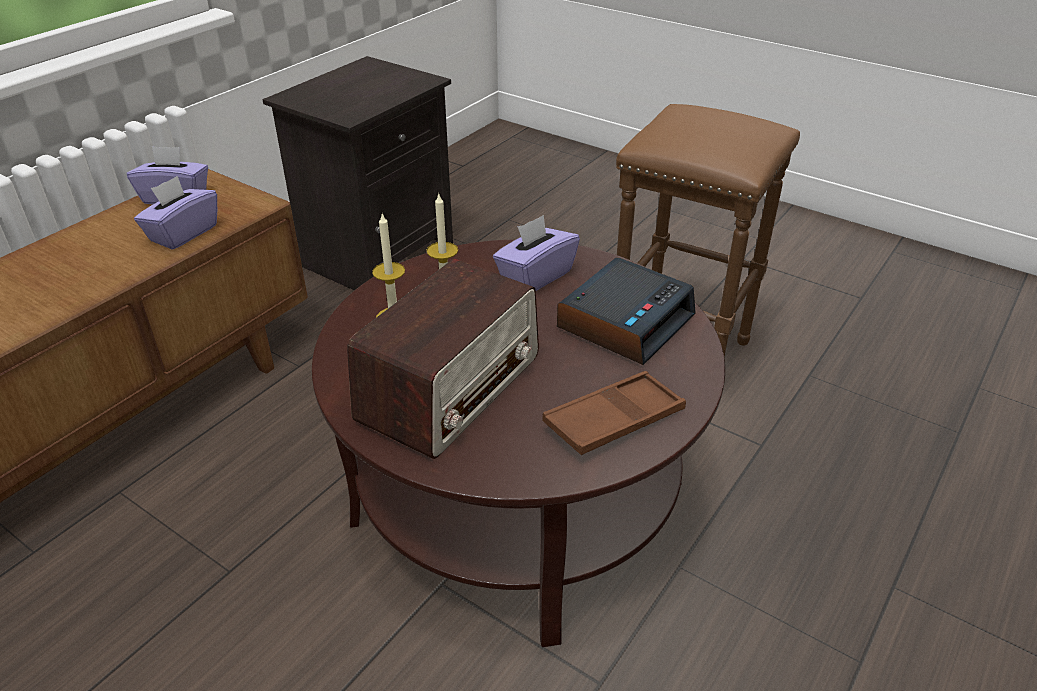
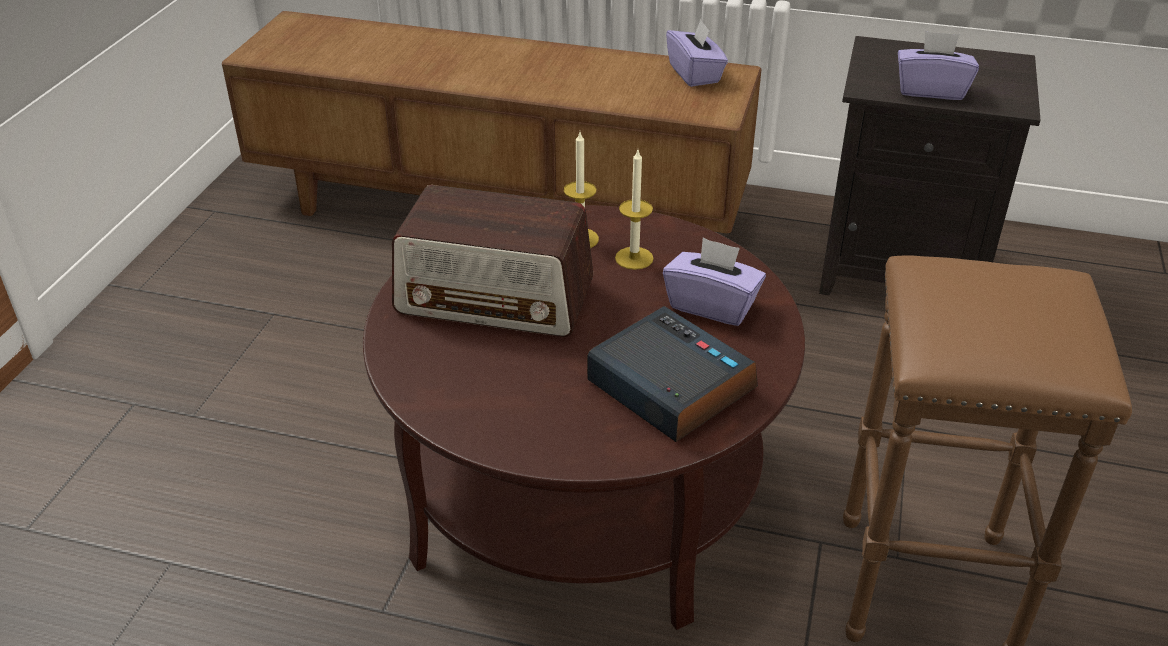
camera: 70 degrees right, 0 degrees up
(183, 233) = (641, 98): purple tissue box -> purple tissue box (930, 90)
(614, 420) = (495, 407): brown tray -> none
(625, 321) = (668, 386): alarm clock -> alarm clock turned 150 degrees counterclockwise

